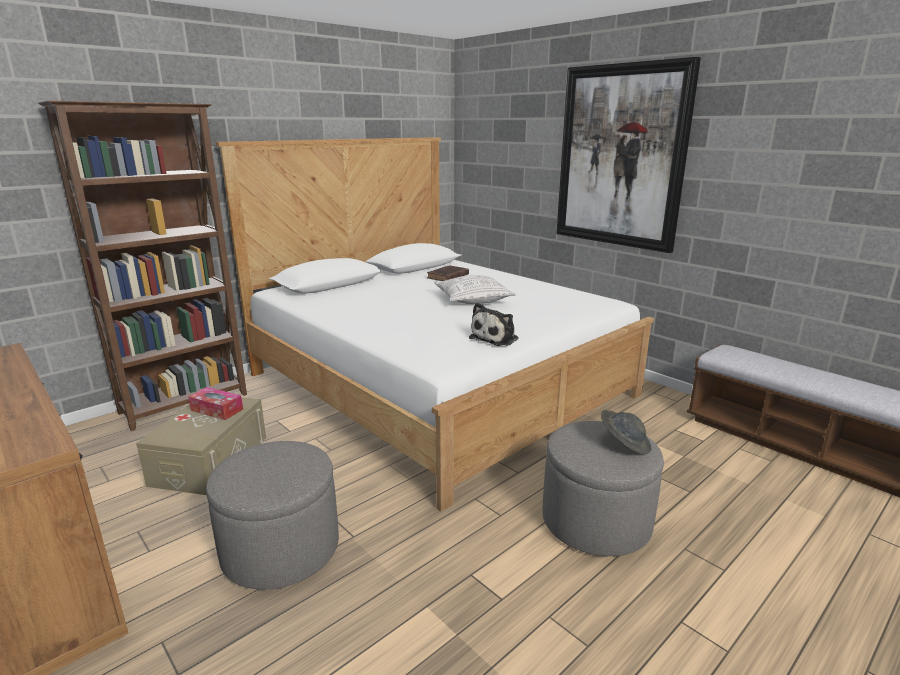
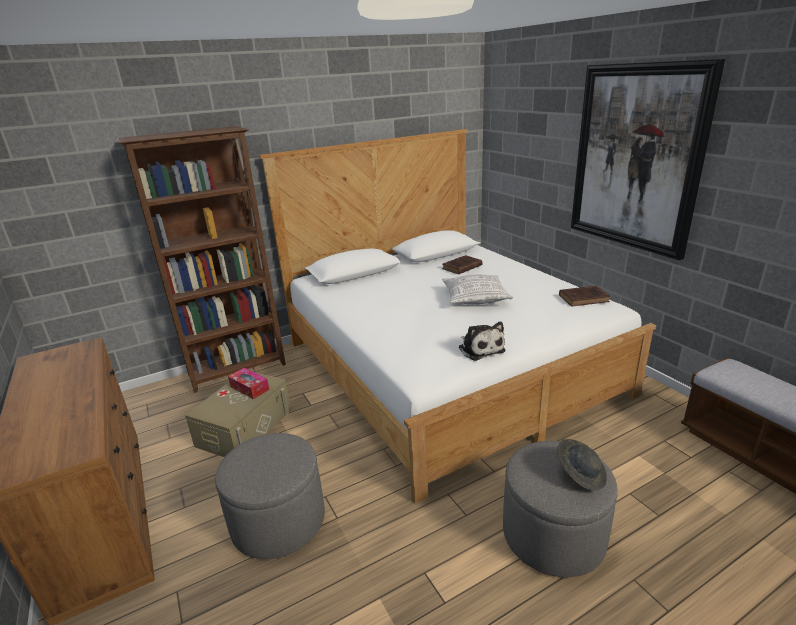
camera: 15 degrees right, 5 degrees up
(496, 338) = (480, 349): plush toy -> plush toy turned 75 degrees counterclockwise
(583, 296) = (584, 298): none -> brown book

